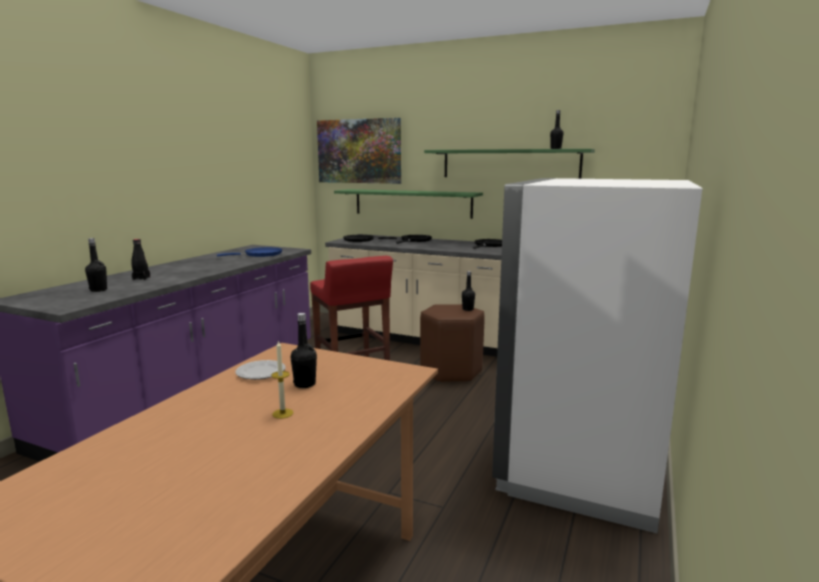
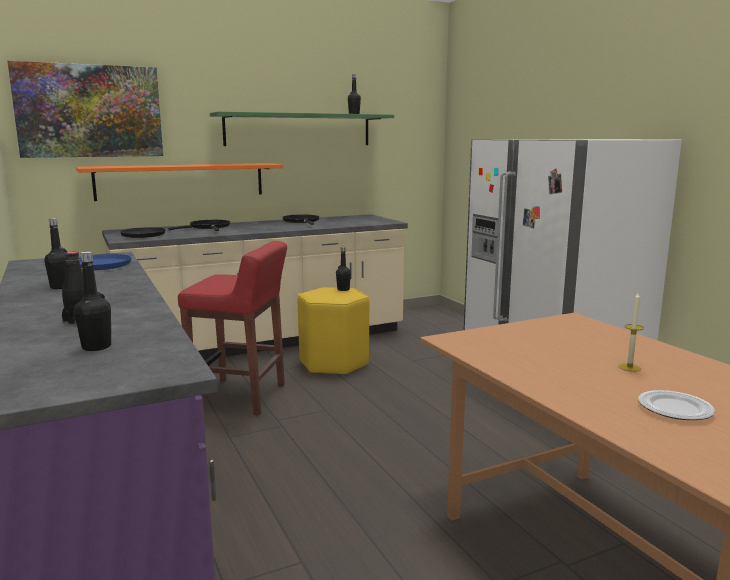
camera: 50 degrees left, 0 degrees up
(260, 372) = (508, 357): plate -> plate (675, 409)
(305, 384) = (563, 350): black bottle -> black bottle (61, 287)
(412, 203) = (181, 181): green shelf -> orange shelf
(450, 372) = (333, 364): brown stool -> yellow stool

